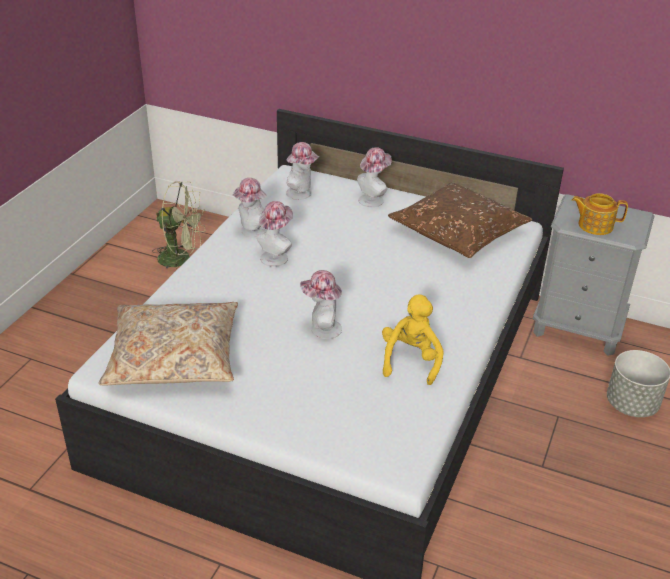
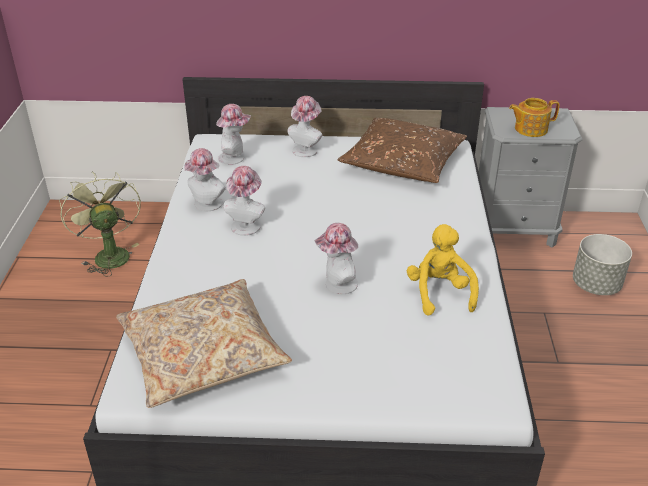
camera: 20 degrees left, 0 degrees up
(181, 259) = (109, 254): green fan -> green fan turned 105 degrees counterclockwise

